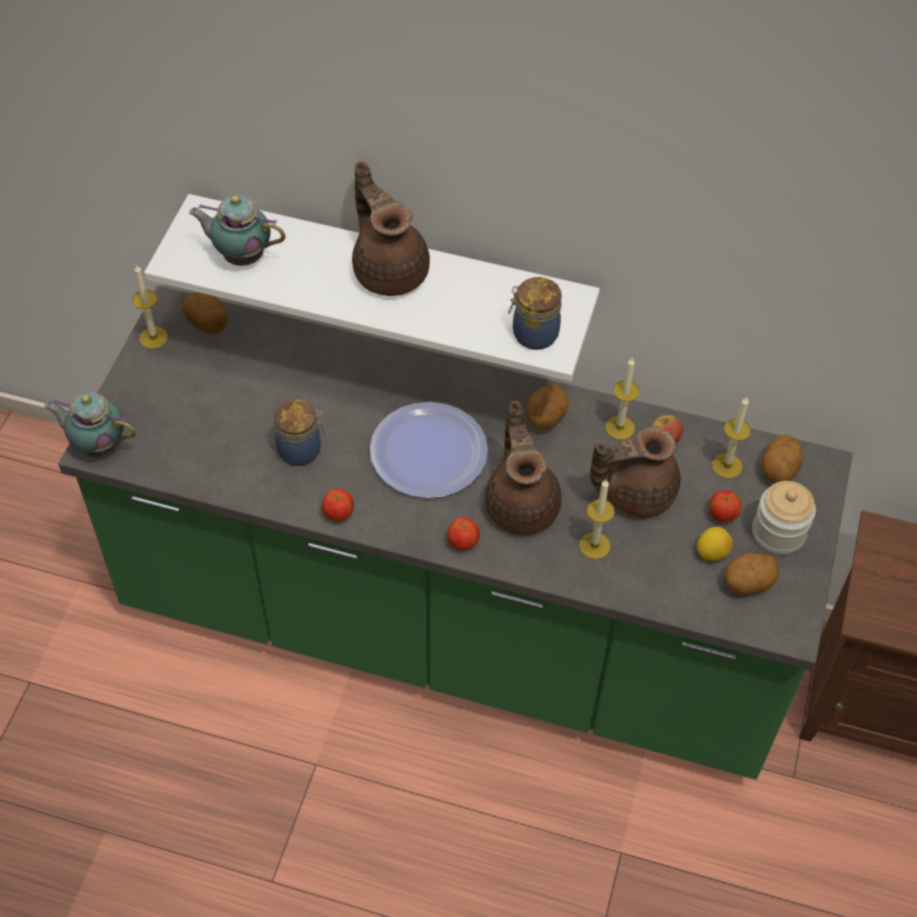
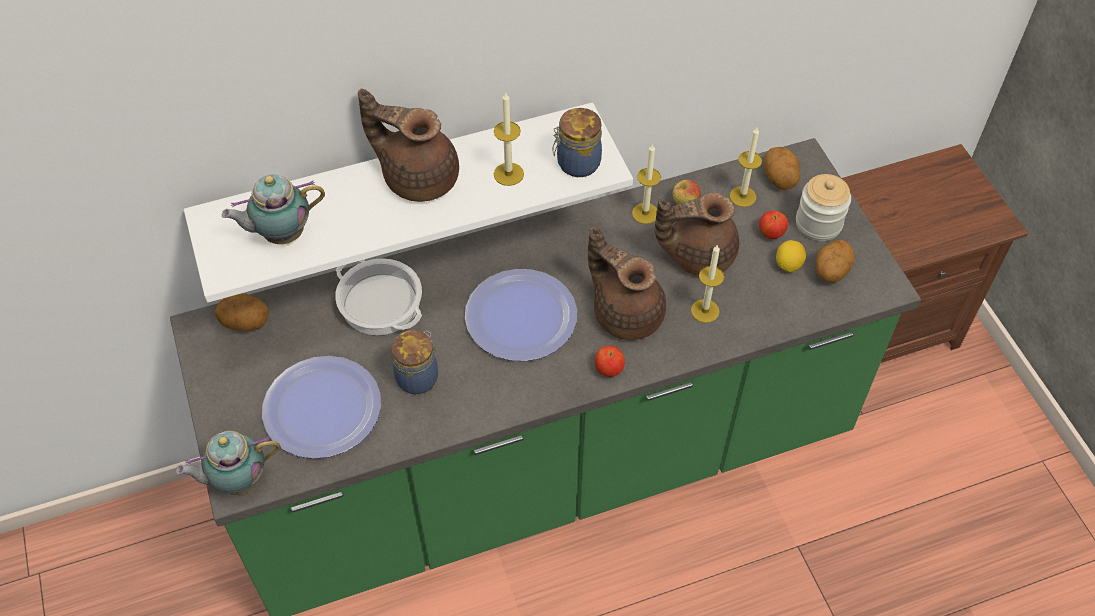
camera: 35 degrees left, 0 degrees up
(153, 337) = (206, 361): candle -> candle (508, 174)
(206, 429) = (322, 409): none -> plate
(325, 371) = (381, 303): none -> cooking pot
(338, 514) = (493, 408): apple -> none
(545, 418) = (585, 238): potato -> none
(634, 492) = (697, 254): brown teapot -> brown teapot turned 45 degrees clockwise

